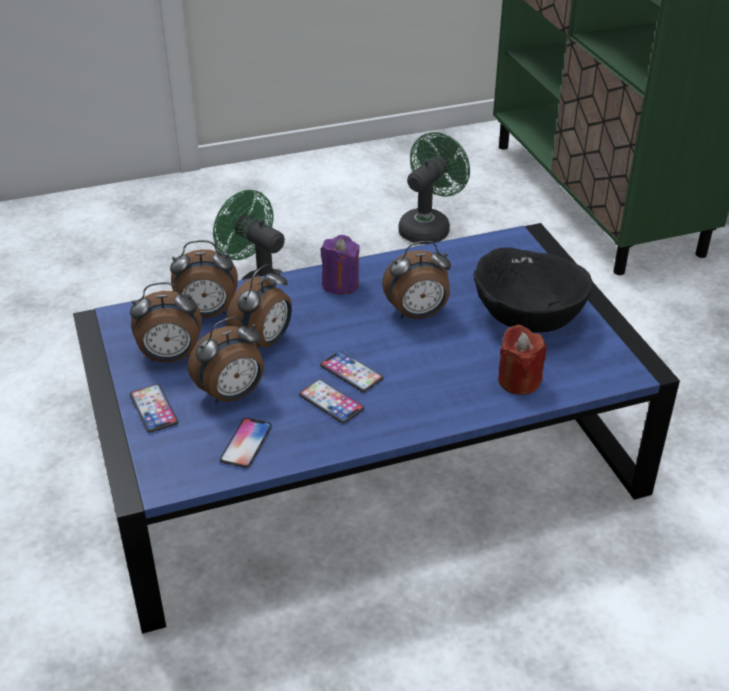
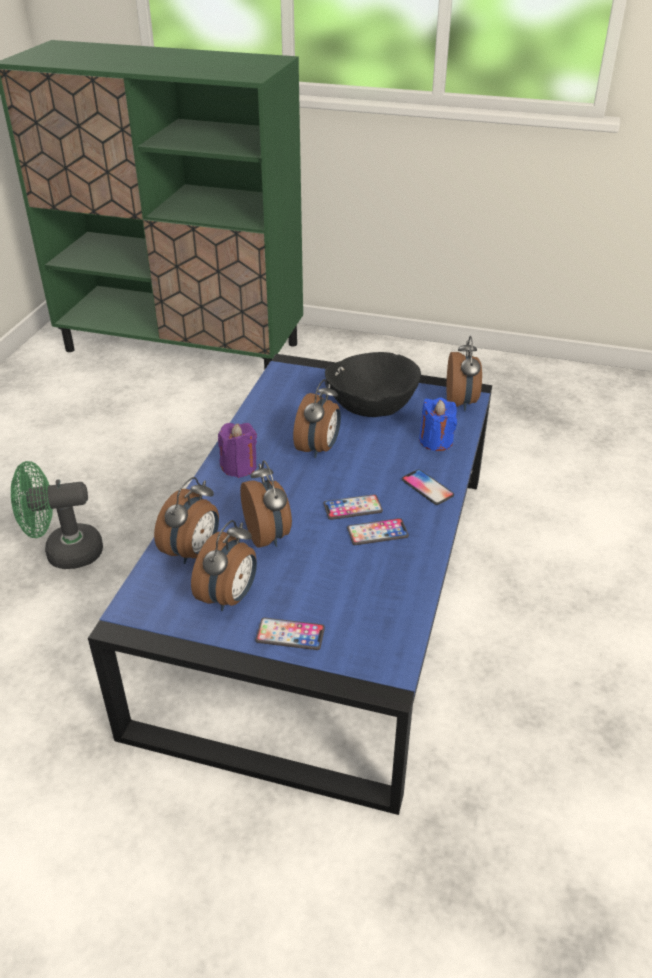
camera: 55 degrees left, 0 degrees up
(232, 395) = (317, 581): alarm clock -> alarm clock (461, 403)
(246, 444) = (385, 597): phone -> phone (427, 488)
(428, 227) = (111, 429): green fan -> none
(519, 381) = (436, 441): red candle -> blue candle

